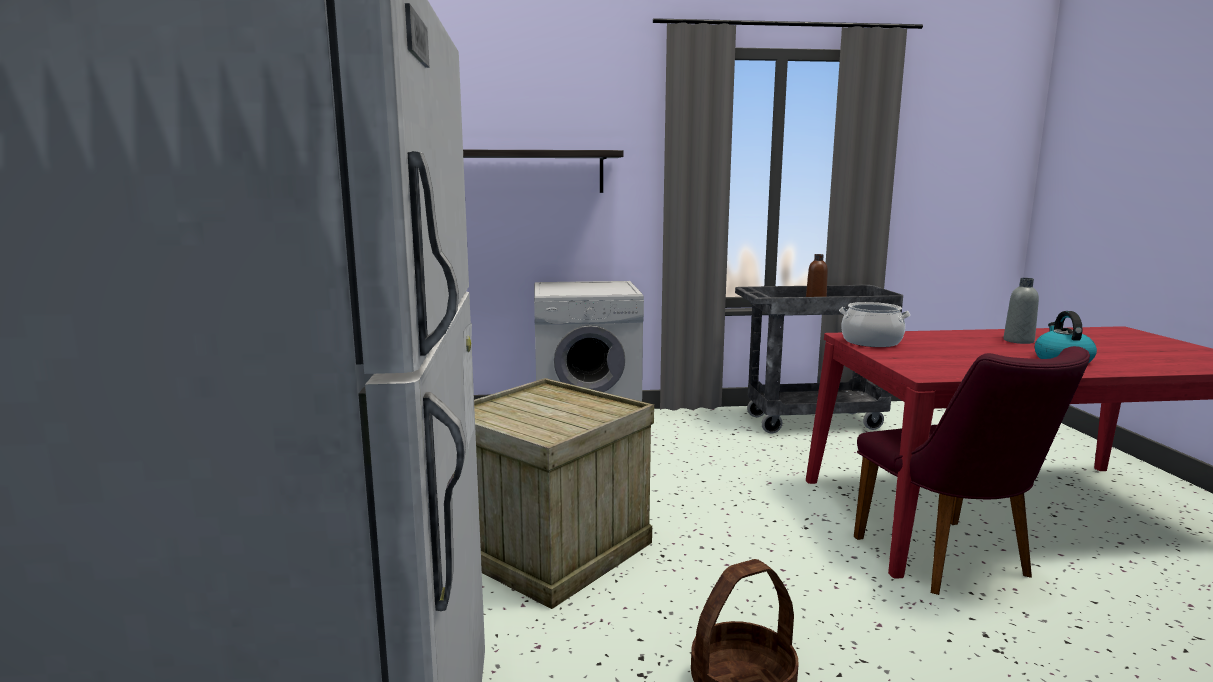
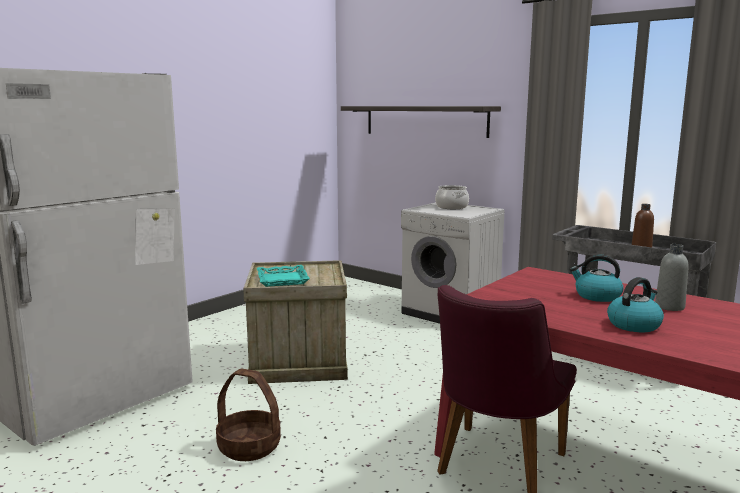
camera: 45 degrees right, 0 degrees up
(550, 422) = (283, 279): none -> turquoise tray
(871, 342) = (532, 278): cooking pot -> cooking pot (451, 207)
(960, 345) = (597, 296): none -> kettle

